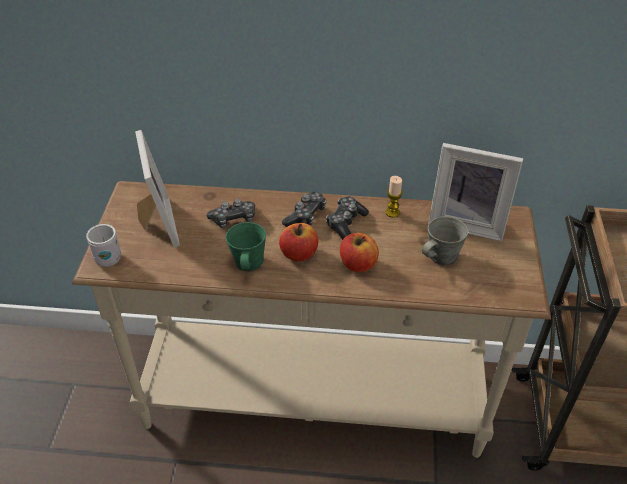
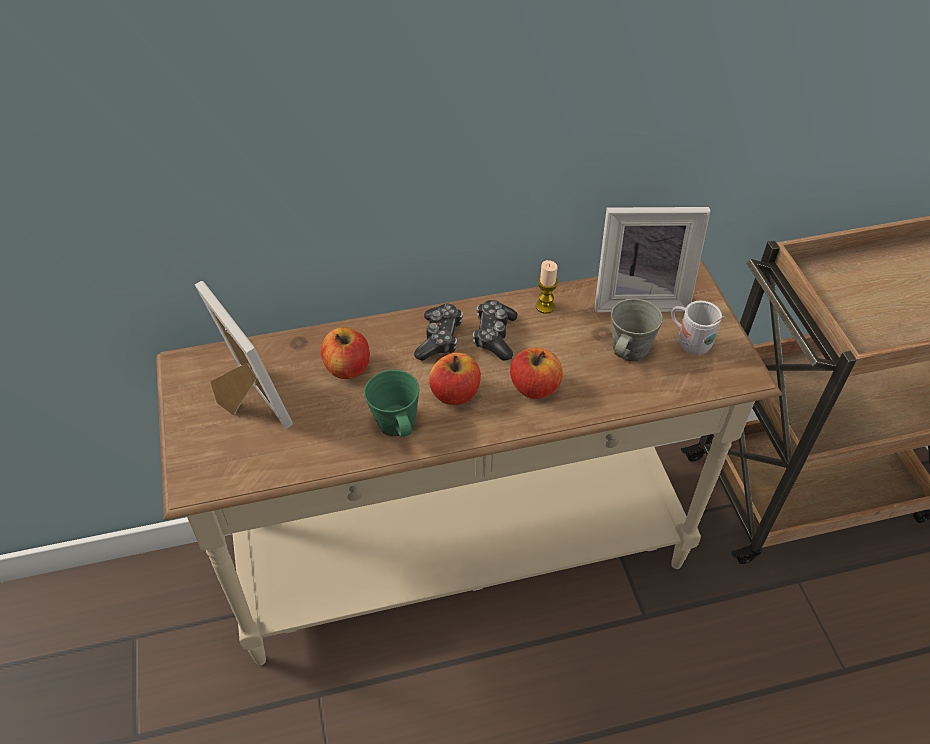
camera: 20 degrees left, 5 degrees up
(107, 256) = (198, 467): white mug -> white mug (689, 341)
(233, 219) = (347, 368): game controller -> apple

